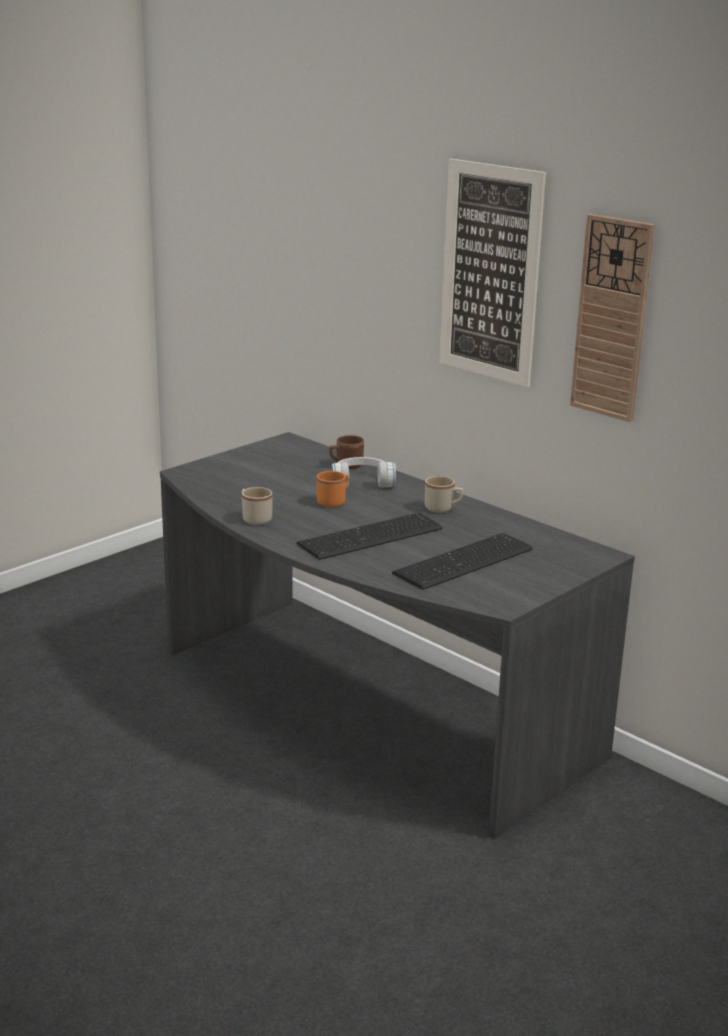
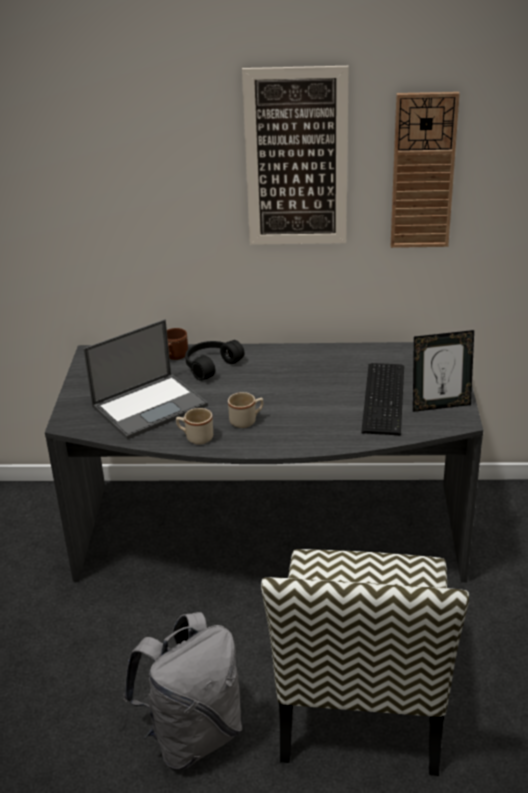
camera: 40 degrees left, 10 degrees up
(91, 797) = (192, 735): none -> grey backpack
(249, 861) = (363, 702): none -> chair
(263, 486) = (150, 405): none -> laptop
(334, 501) = (222, 393): orange mug -> none
(362, 481) = (210, 365): white headphones -> black headphones
(373, 537) = (299, 409): keyboard -> none
(443, 509) = (300, 362): beige mug -> beige mug (246, 421)
(506, 588) = (440, 405): none -> picture frame

